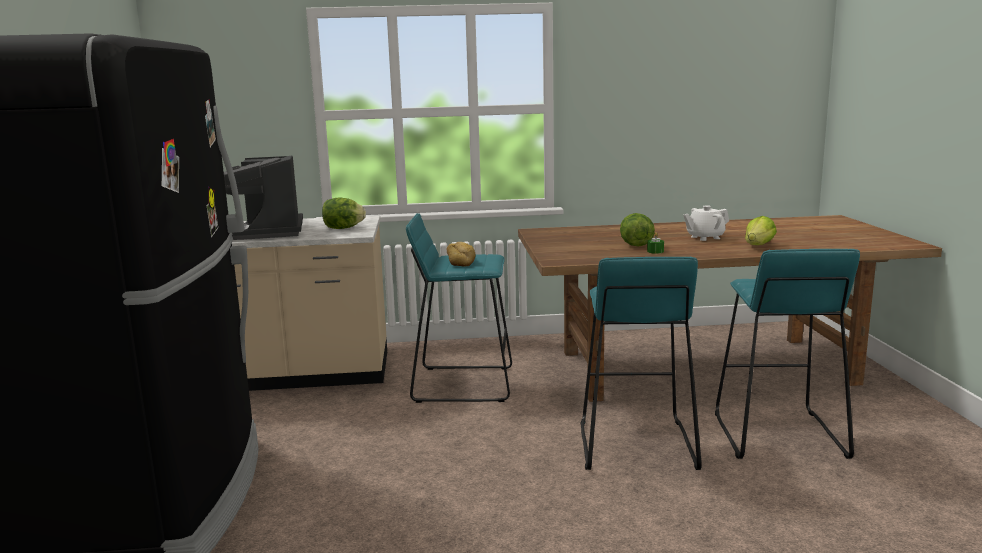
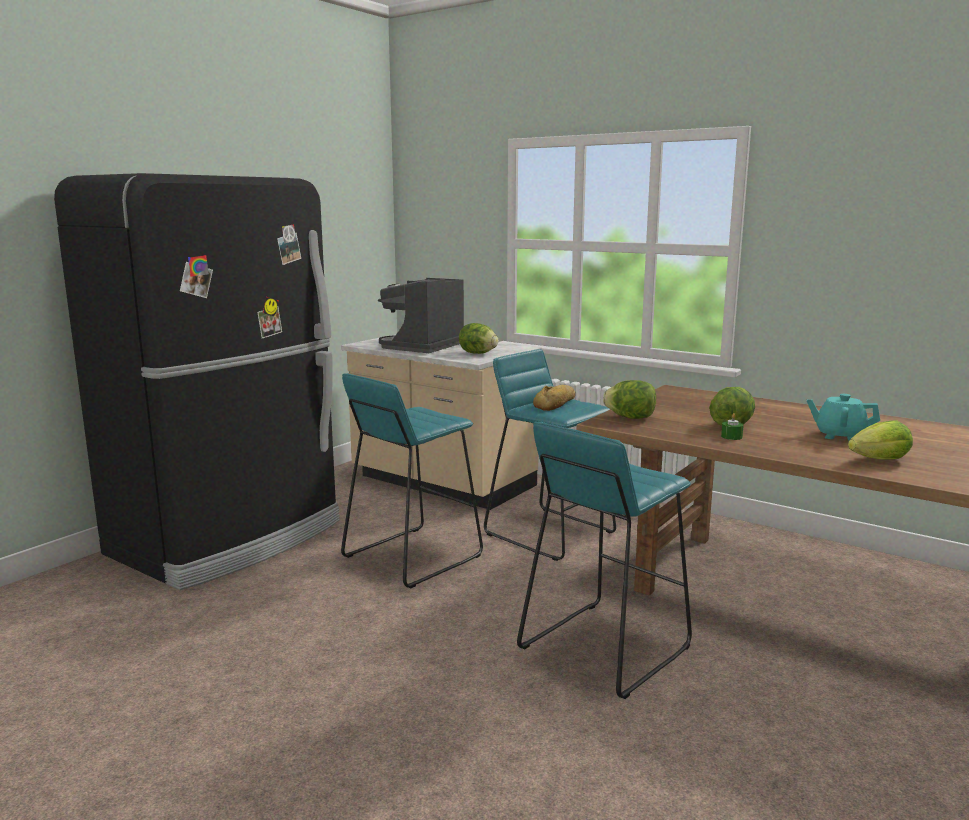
camera: 40 degrees right, 0 degrees up
(563, 254) = (630, 418): none -> lettuce
(704, 237) = (839, 436): white teapot -> turquoise teapot
(777, 435) = (779, 708): turquoise stool -> turquoise stool (411, 556)

